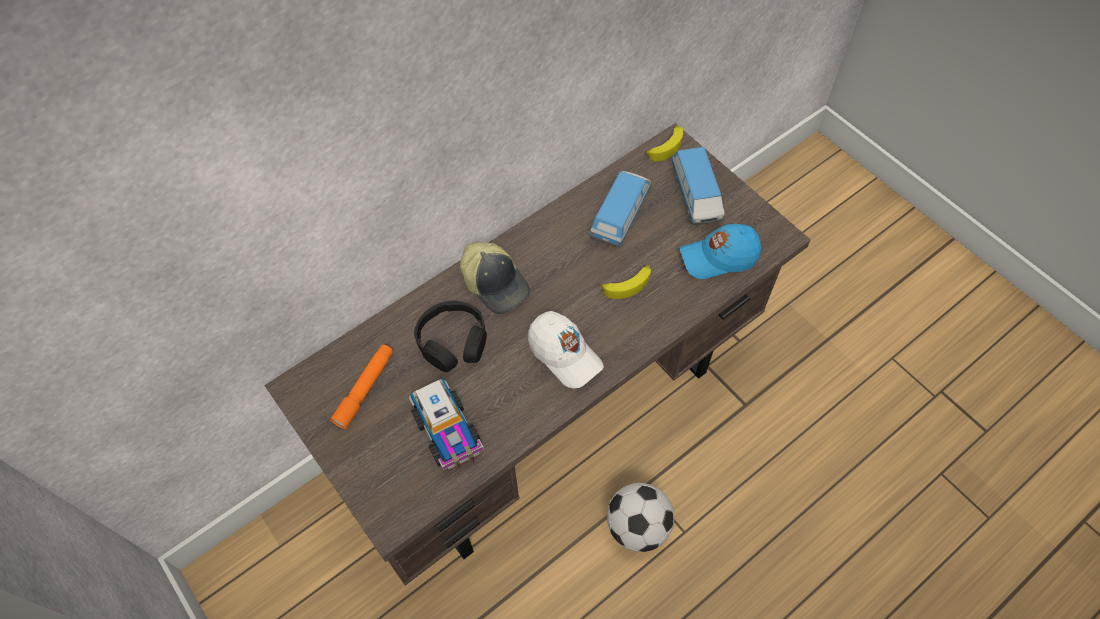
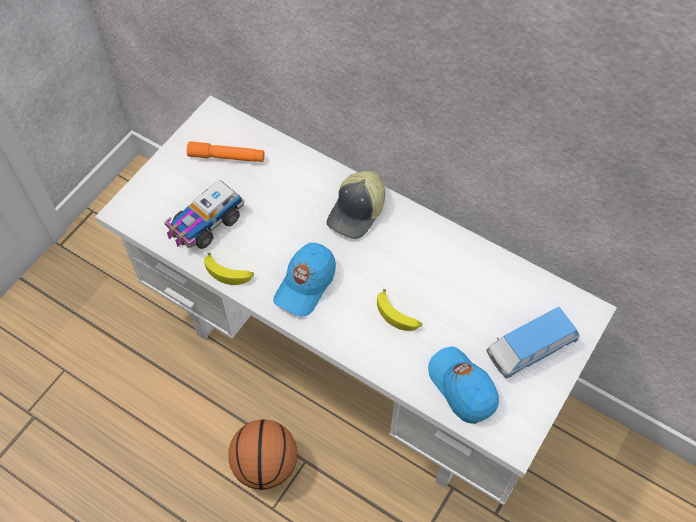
camera: 70 degrees right, 0 degrees up
(453, 341) = (289, 200): black headphones -> none
(553, 412) = (350, 361): brown desk -> white desk
(564, 354) = (305, 284): white cap -> blue cap
(620, 214) = (475, 288): toy car -> none
(637, 526) = (266, 465): football -> basketball
(666, 146) = (580, 306): banana -> banana (229, 272)

